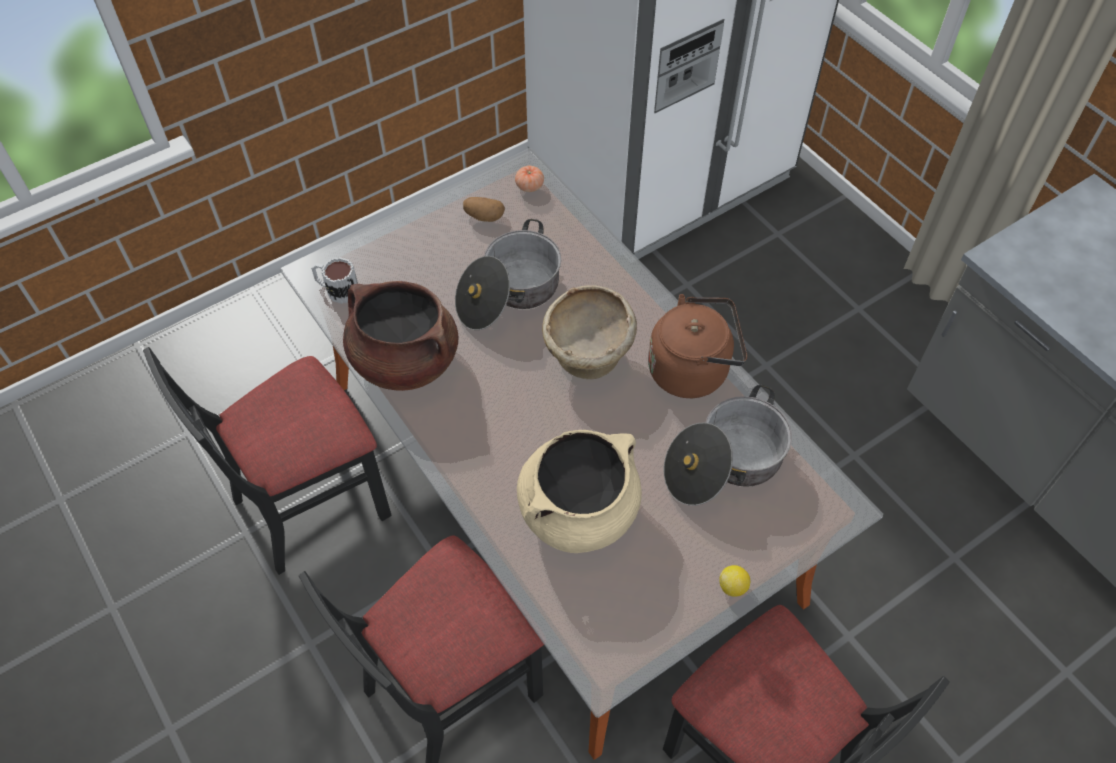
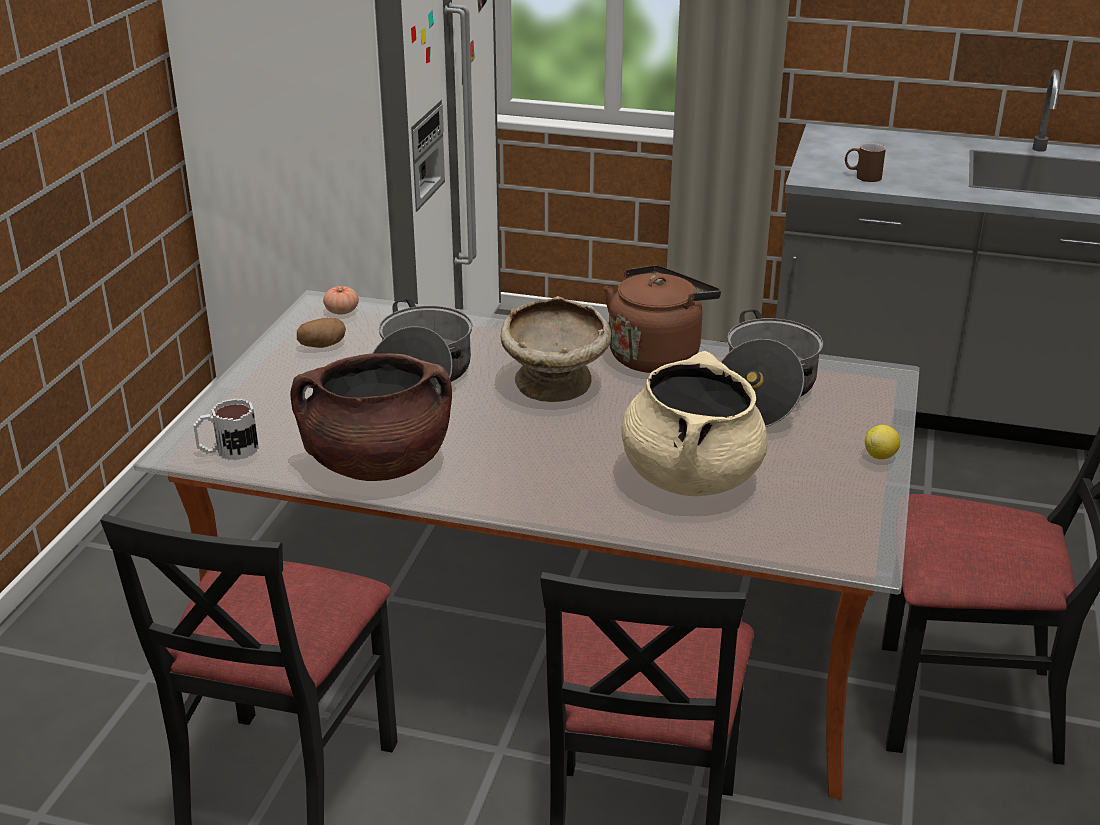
camera: 40 degrees left, 25 degrees down
(1049, 282) = (862, 176): none -> brown mug

